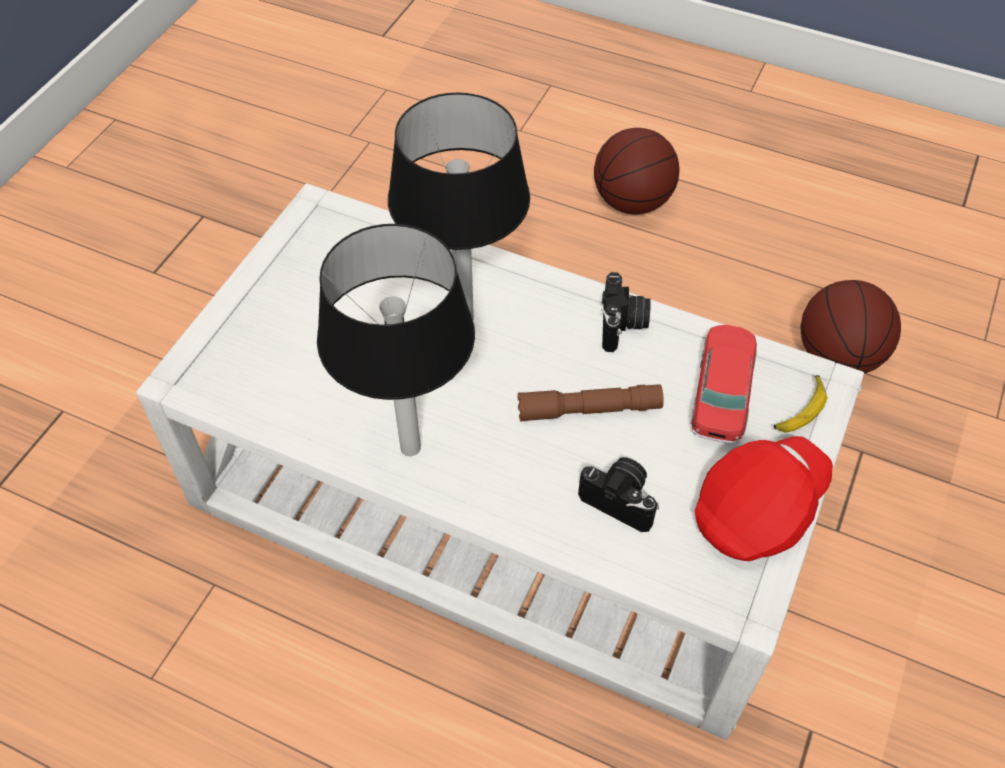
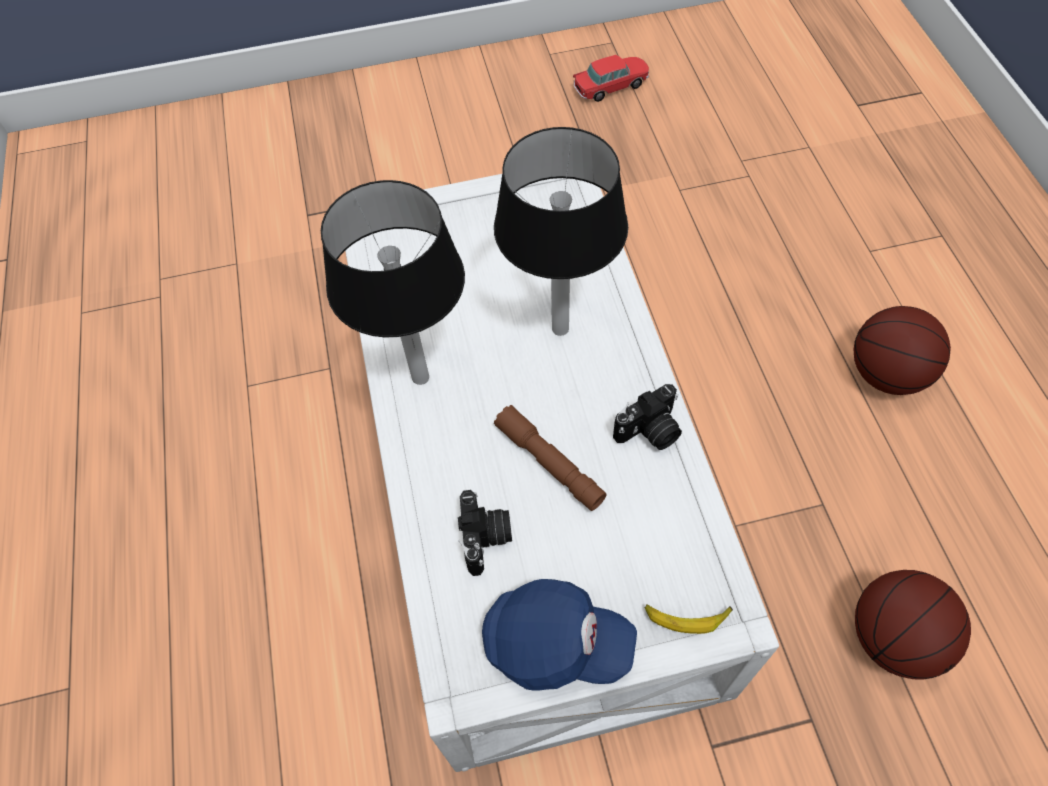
camera: 55 degrees right, 5 degrees up
(721, 393) = (648, 545): toy car -> toy car (611, 86)
(758, 510) = (555, 644): red cap -> blue cap

